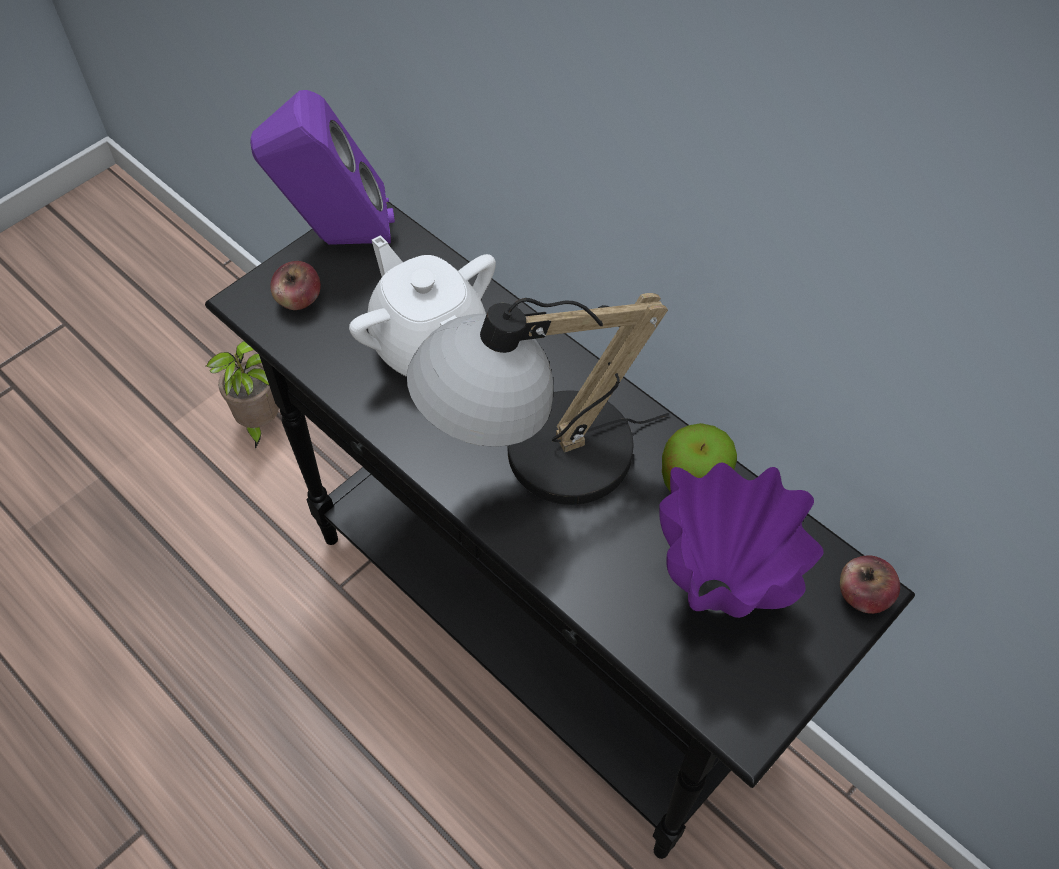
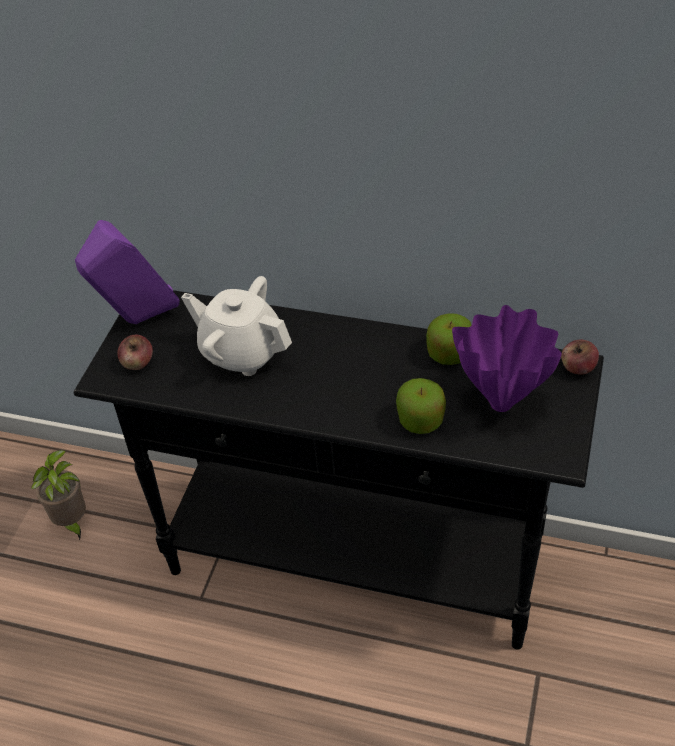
camera: 25 degrees left, 10 degrees down
(536, 463) = (352, 385): table lamp -> none
(589, 563) = (420, 420): none -> apple

